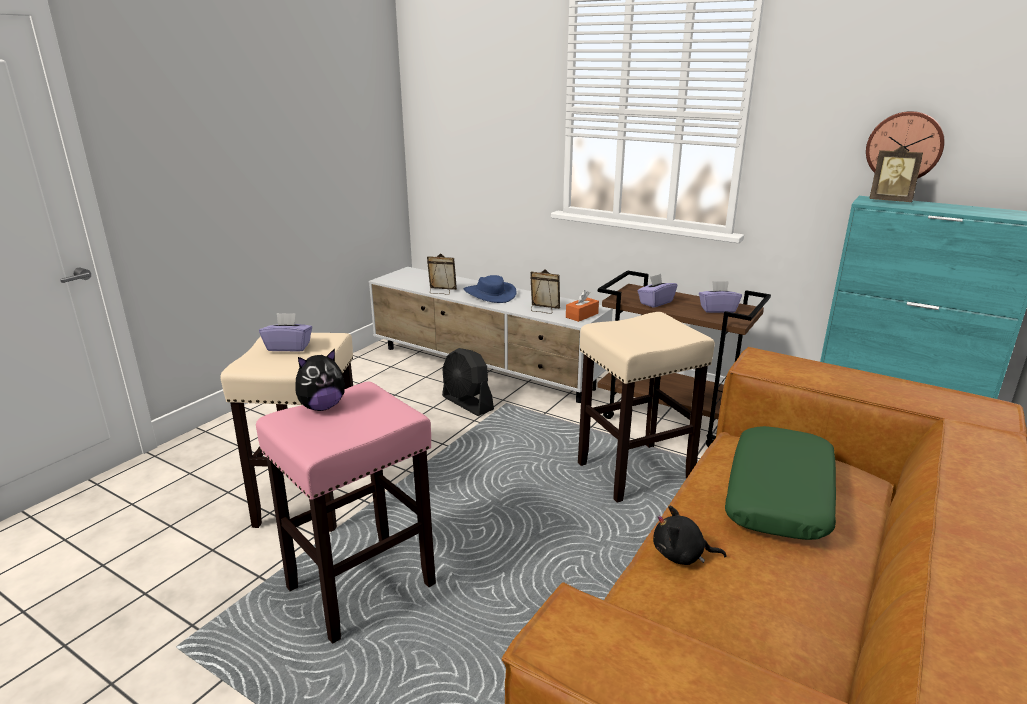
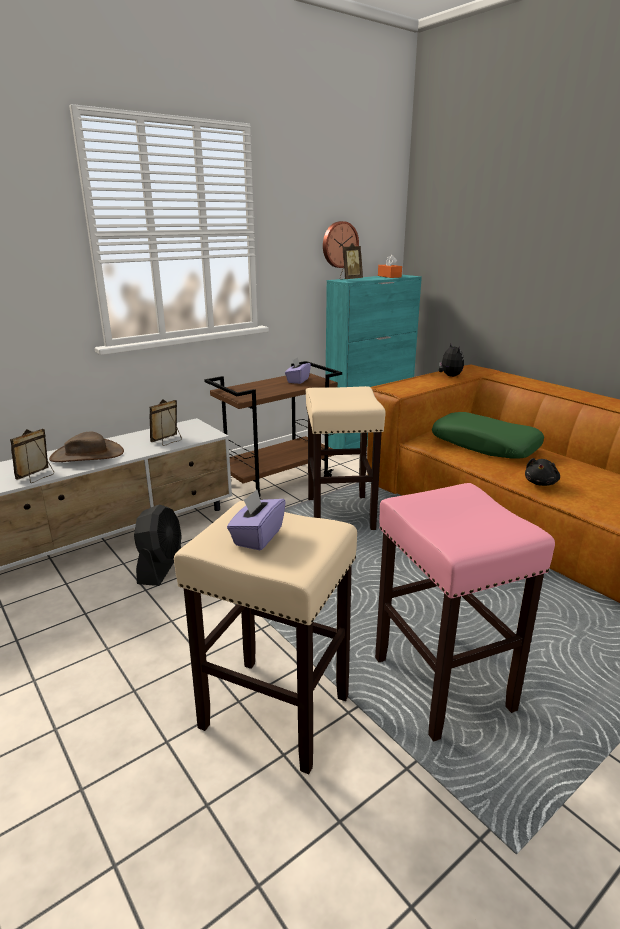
camera: 70 degrees left, 0 degrees up
(322, 407) = (436, 525): plush toy -> plush toy (449, 376)
(467, 403) = (160, 566): black fan -> black fan turned 60 degrees counterclockwise
(490, 294) = (87, 455): blue hat -> brown hat
(582, 315) = (201, 430): orange tissue box -> orange tissue box (389, 276)
(655, 302) = (264, 391): purple tissue box -> none

